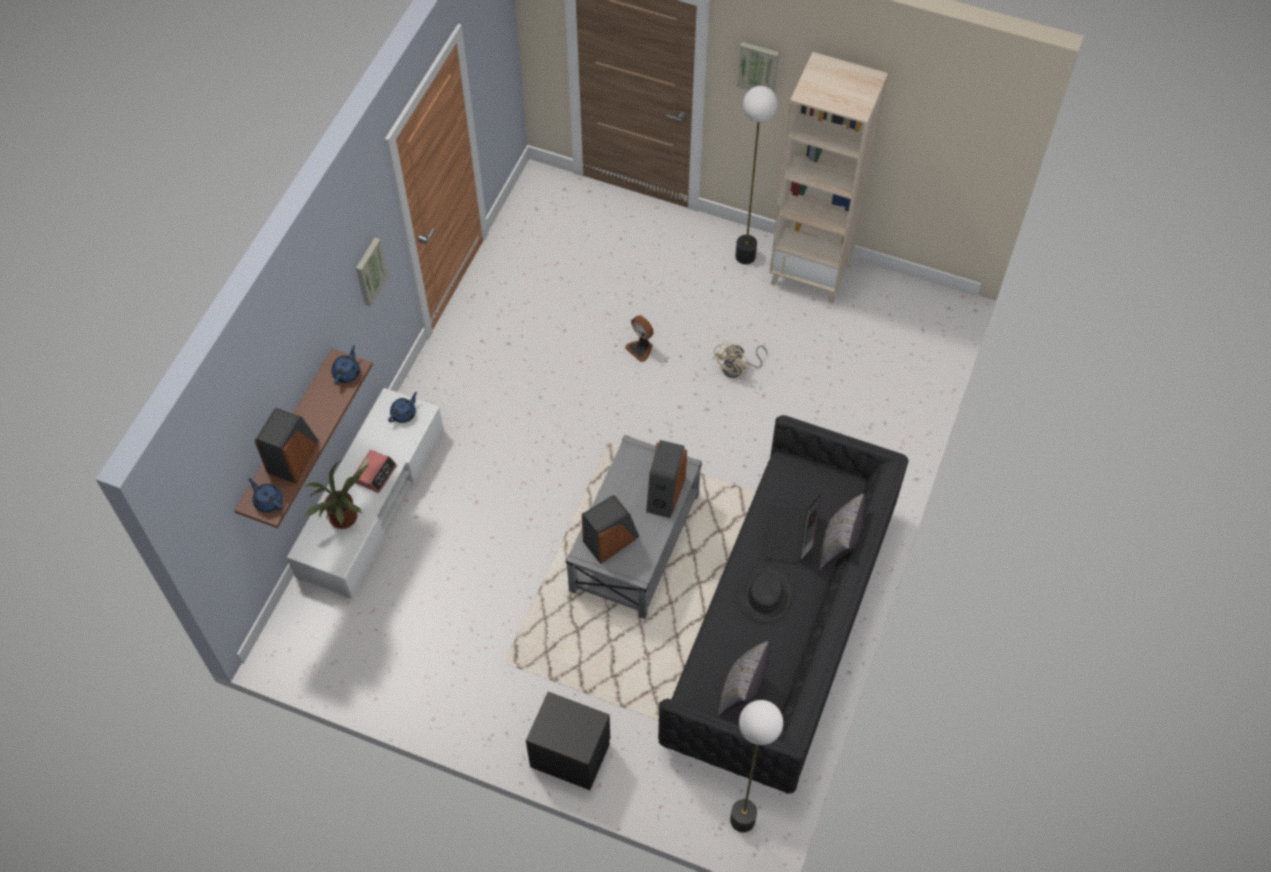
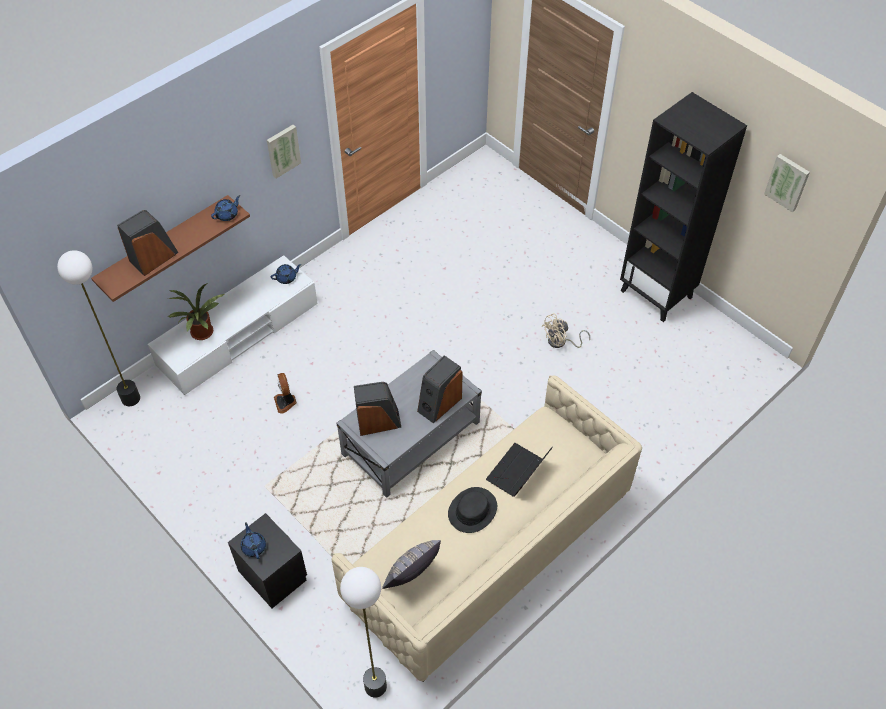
camera: 25 degrees right, 5 degrees down
(268, 501) = (117, 280): blue teapot -> blue teapot (254, 546)
(375, 474) = (242, 311): alarm clock -> none
(641, 348) = (494, 301): fan -> fan (286, 402)
(745, 256) = (611, 264): floor lamp -> floor lamp (131, 398)
(758, 67) = (651, 99): picture -> picture (787, 182)
(780, 627) = (488, 548): black sofa -> beige sofa
(811, 273) = (657, 294): beige bookcase -> black bookcase
(839, 546) = (554, 497): grey pillow -> none

